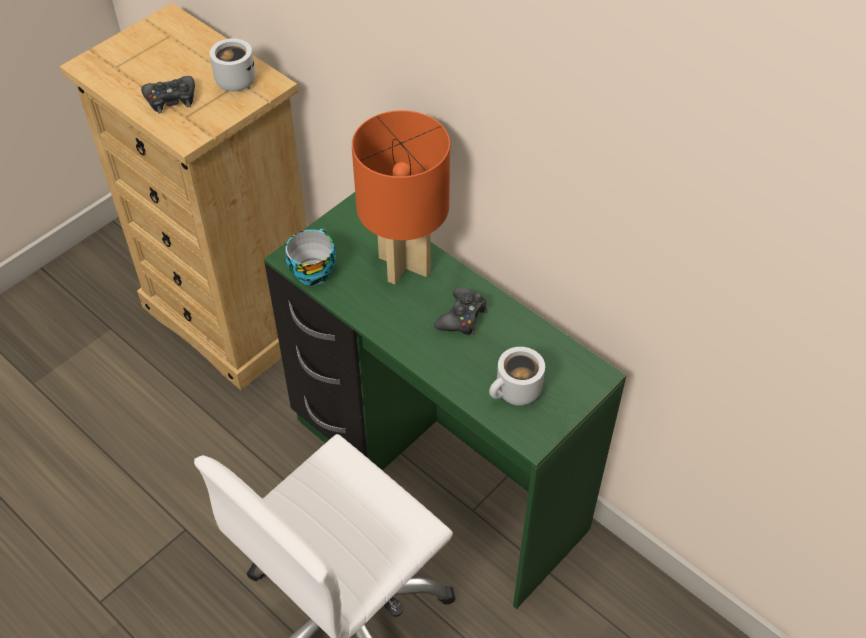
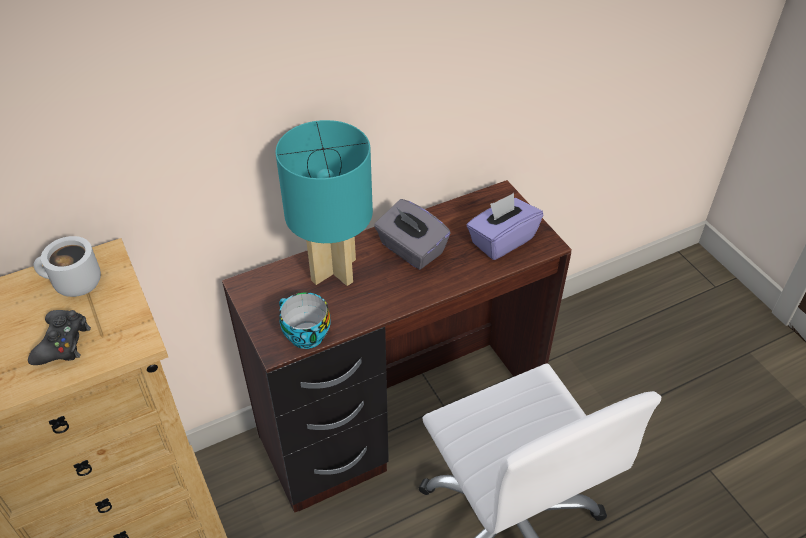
camera: 70 degrees left, 5 degrees down
(403, 264) = (333, 271): orange table lamp -> turquoise table lamp
(435, 476) = (402, 422): green desk -> brown desk
(462, 317) = (411, 250): black game controller -> grey tissue box
(516, 393) = (501, 240): white mug -> purple tissue box

